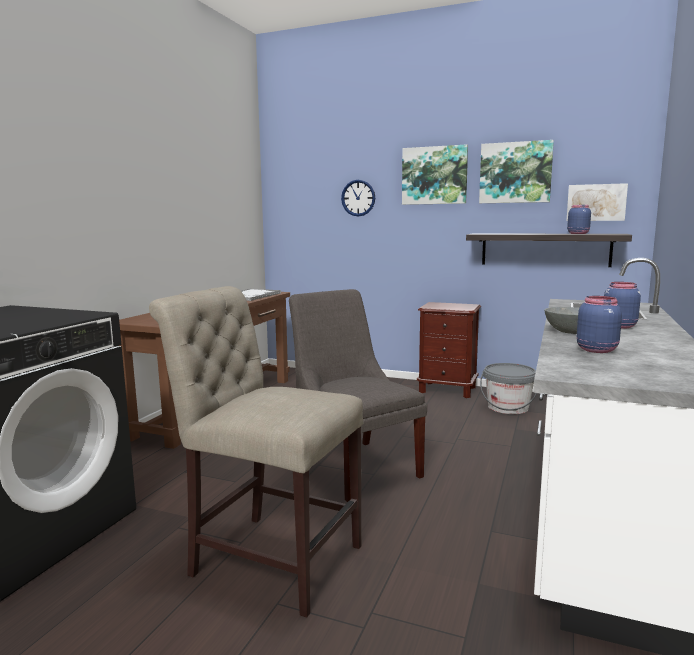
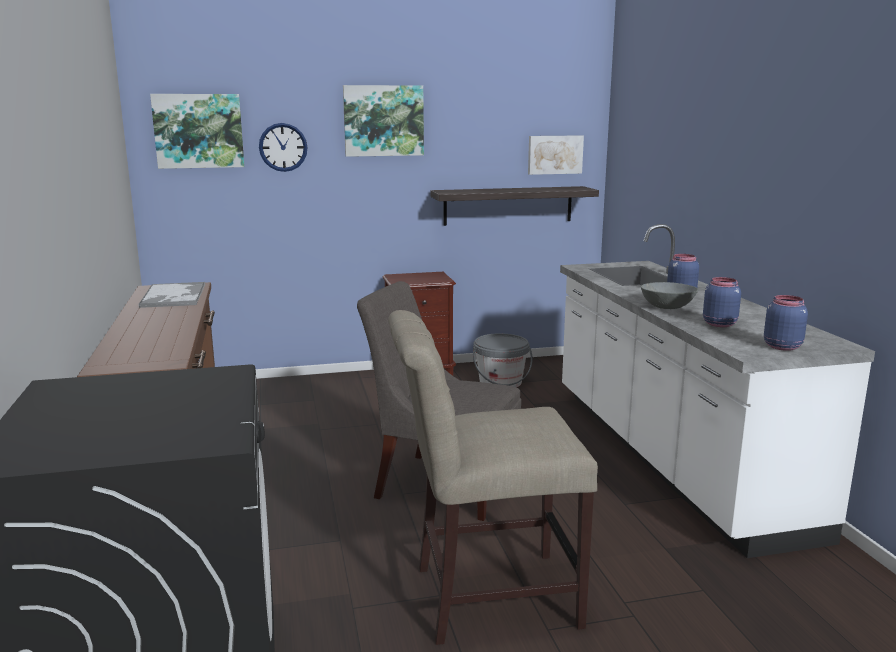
camera: 35 degrees left, 5 degrees up
(515, 172) = (475, 120): picture -> picture (198, 131)
(578, 233) = (546, 189): blue jar -> blue jar (781, 346)

